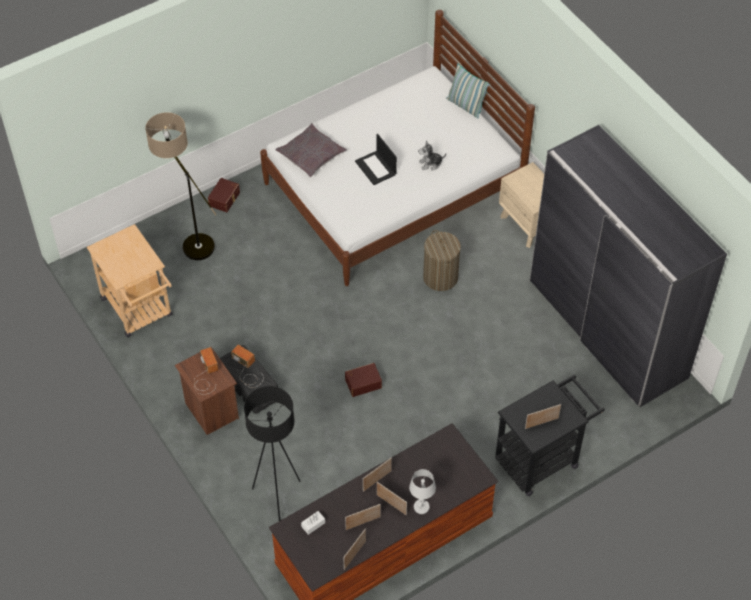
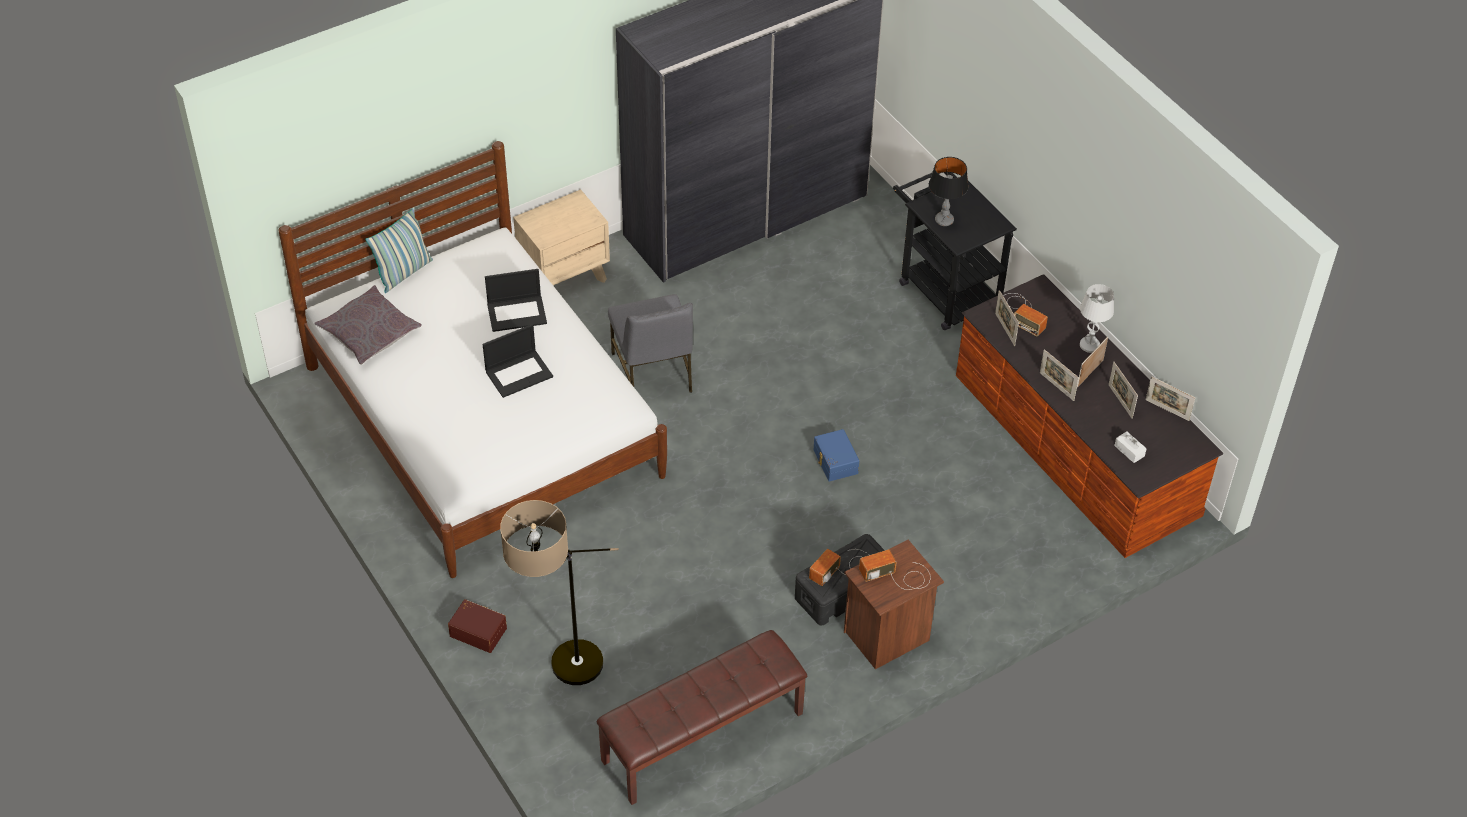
camera: 90 degrees left, 5 degrees down
(140, 311) = (703, 738): beige cart -> brown bench
(278, 496) = (1023, 555): black floor lamp -> none
(311, 155) = (482, 450): grey pillow -> grey pillow (369, 332)
(363, 383) = (834, 462): brown storage box -> blue storage box
(430, 164) = (517, 313): plush toy -> laptop
(440, 277) = (653, 373): laundry basket -> grey chair
(453, 462) = (1021, 313): none -> radio
(535, 404) = (944, 220): none -> table lamp
(541, 423) = (971, 216): picture frame -> picture frame (1005, 329)

